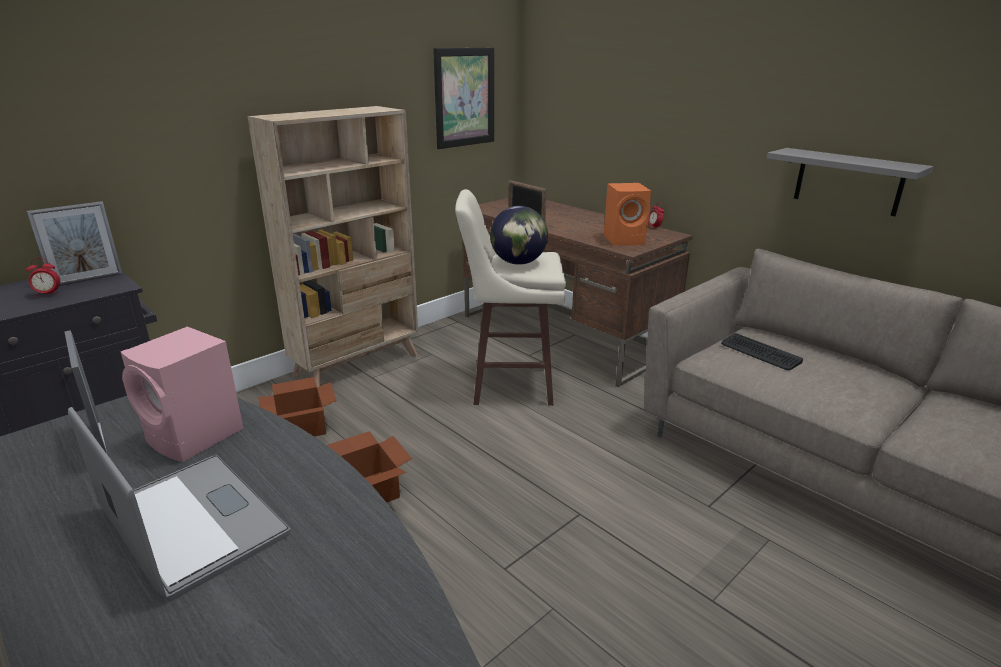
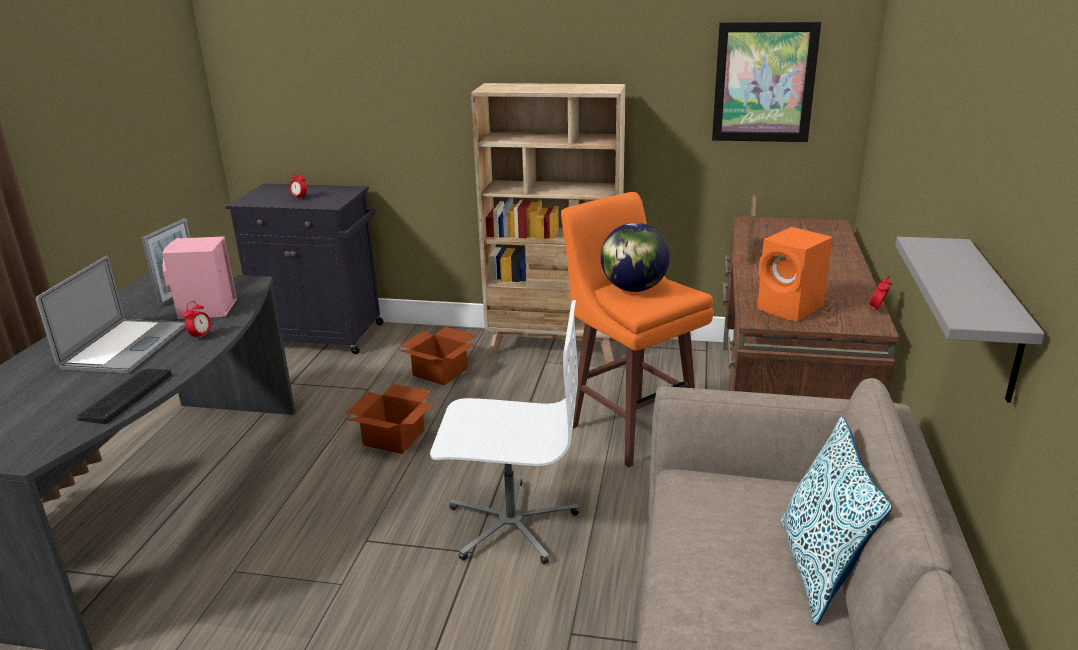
camera: 55 degrees right, 0 degrees up
(87, 280) = (332, 195): picture frame -> none
(269, 456) = (201, 336): none -> alarm clock
(509, 385) = (631, 428): beige stool -> orange stool
(563, 481) = (510, 523): none -> white office chair
(760, 352) = (748, 508): keyboard -> keyboard (125, 396)
(832, 358) = (819, 569): none -> pillow

